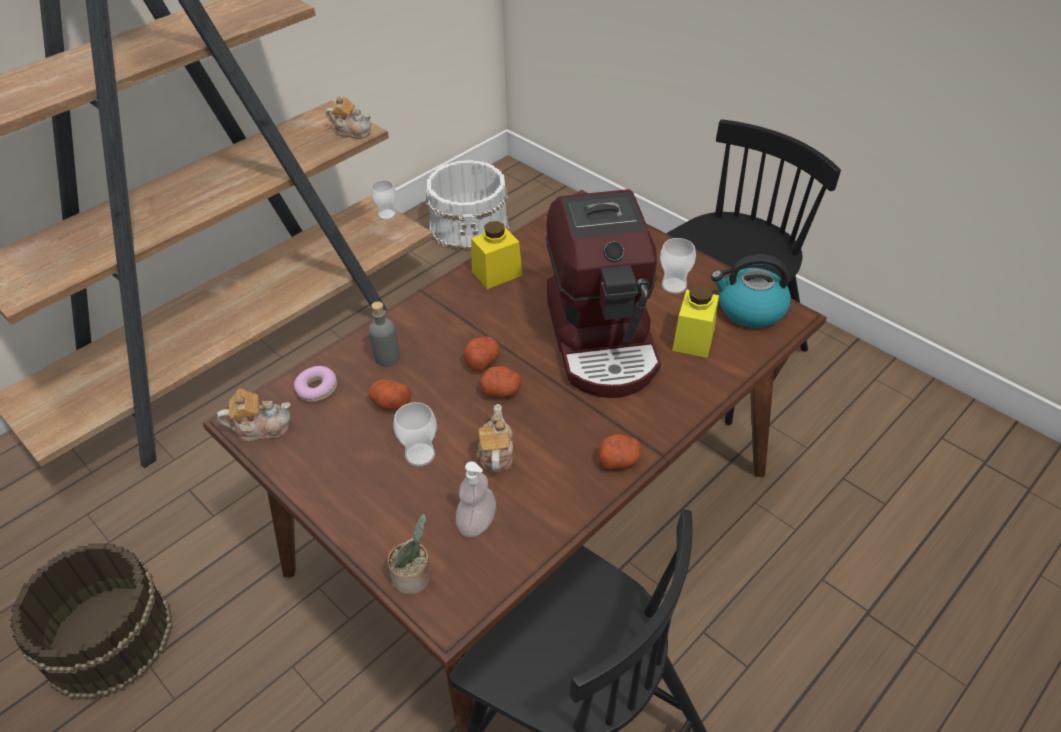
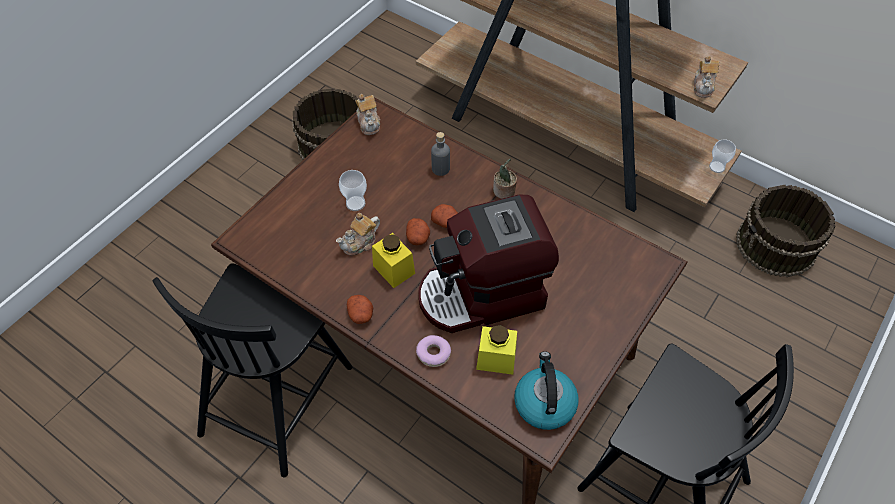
camera: 80 degrees right, 10 degrees up
(317, 389) = (405, 140): donut -> donut (433, 353)
(390, 403) = (398, 179): potato -> none
(414, 578) = (263, 218): potted plant -> potted plant (504, 192)
(470, 226) = (776, 245): white bucket -> brown bucket
(477, 523) = (303, 242): soap dispenser -> none
(495, 453) = (360, 243): teapot -> teapot turned 150 degrees clockwise
(497, 273) = (547, 216): yellow jar -> yellow jar (394, 269)
(674, 286) = (562, 341): cup -> none

